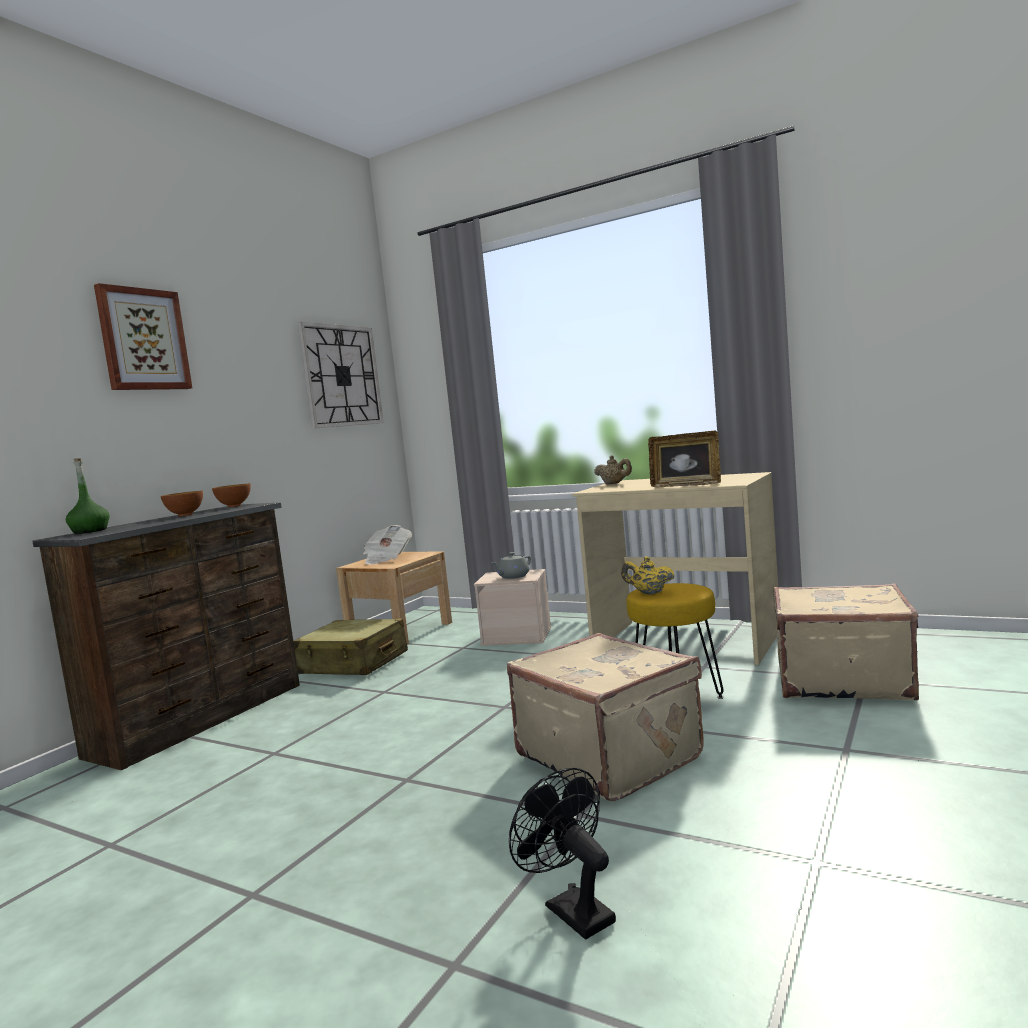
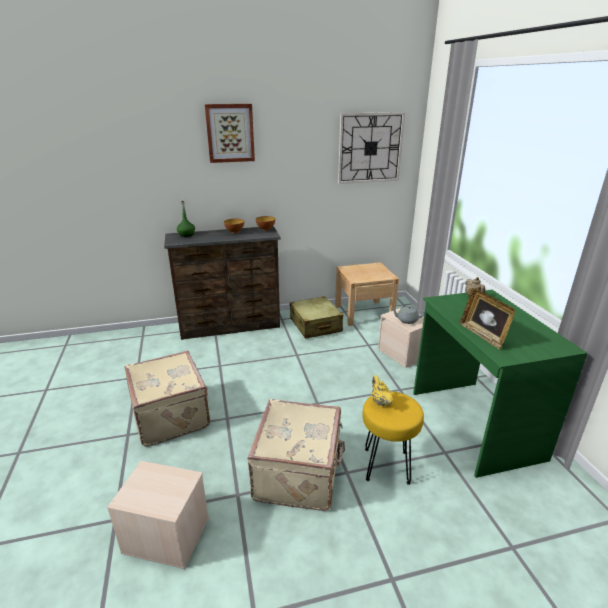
camera: 45 degrees right, 20 degrees up
(387, 559) = (365, 271): newspaper -> none
(571, 910) = (165, 535): black fan -> beige storage box
(685, 642) = (473, 424): beige desk -> green desk
(841, 680) = (496, 534): beige suitcase -> beige suitcase (172, 415)

